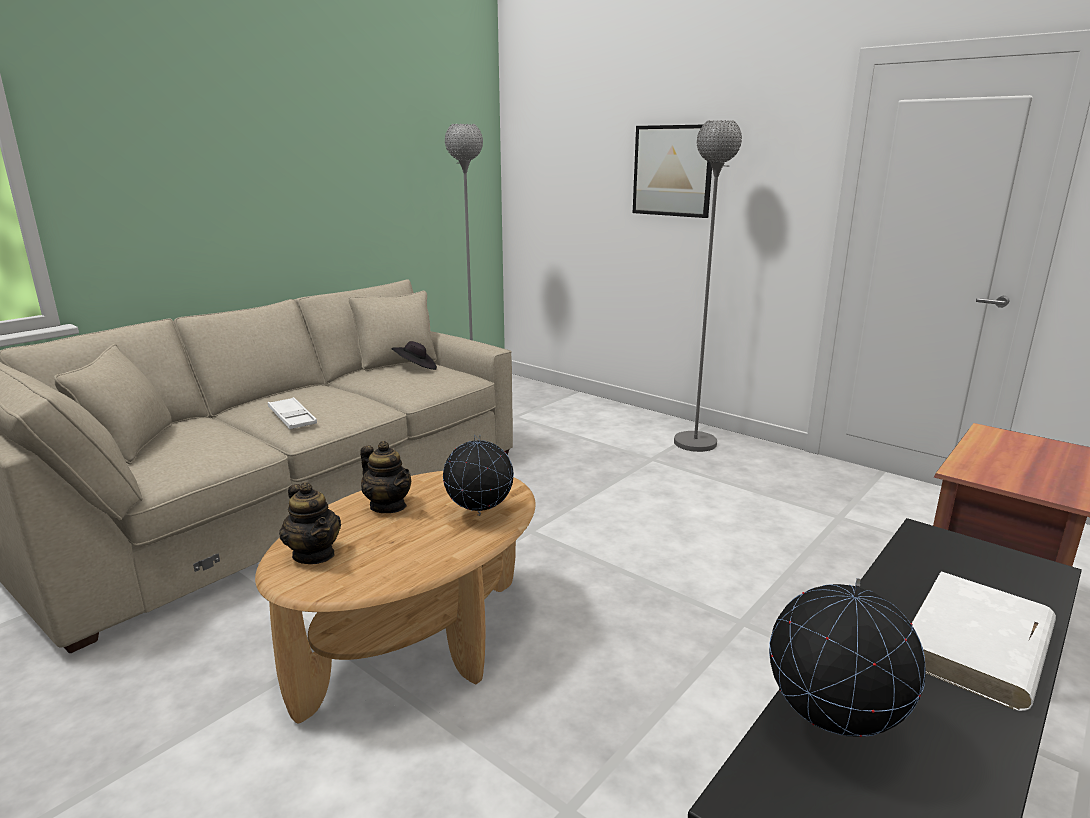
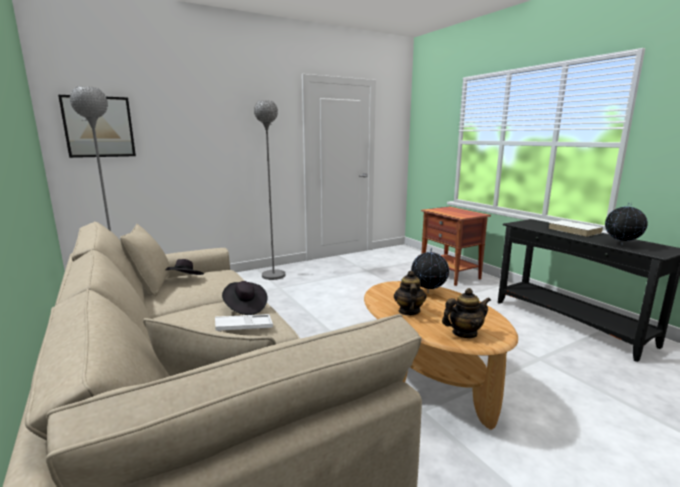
camera: 70 degrees left, 5 degrees down
(345, 408) = (245, 307): none -> black hat
(388, 506) = (408, 311): teapot -> teapot turned 60 degrees counterclockwise
(672, 171) = (212, 129): picture -> picture (99, 127)

